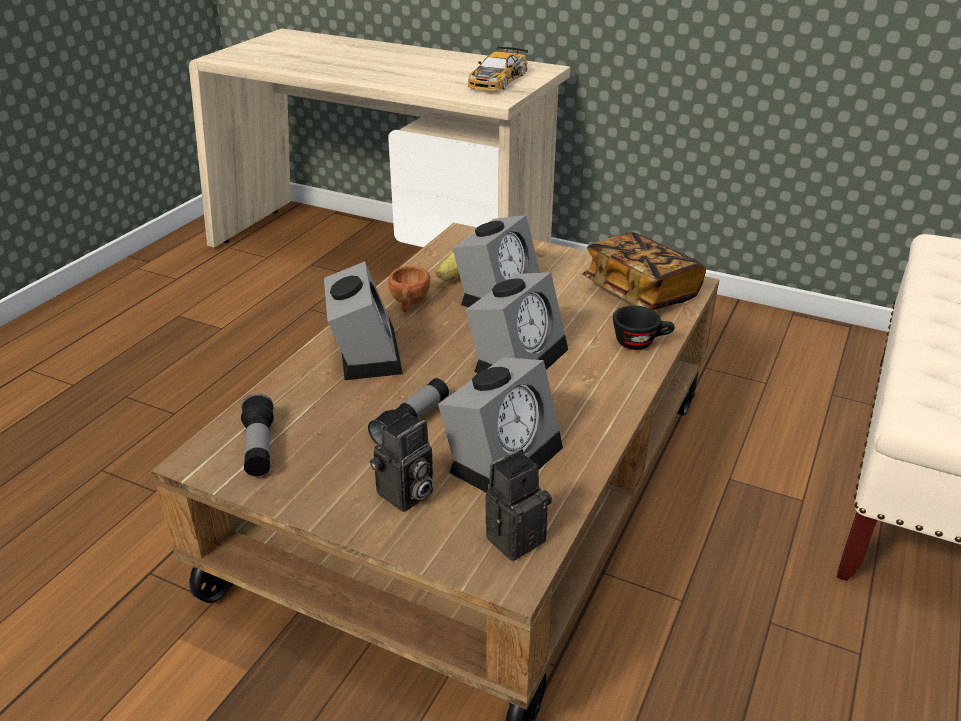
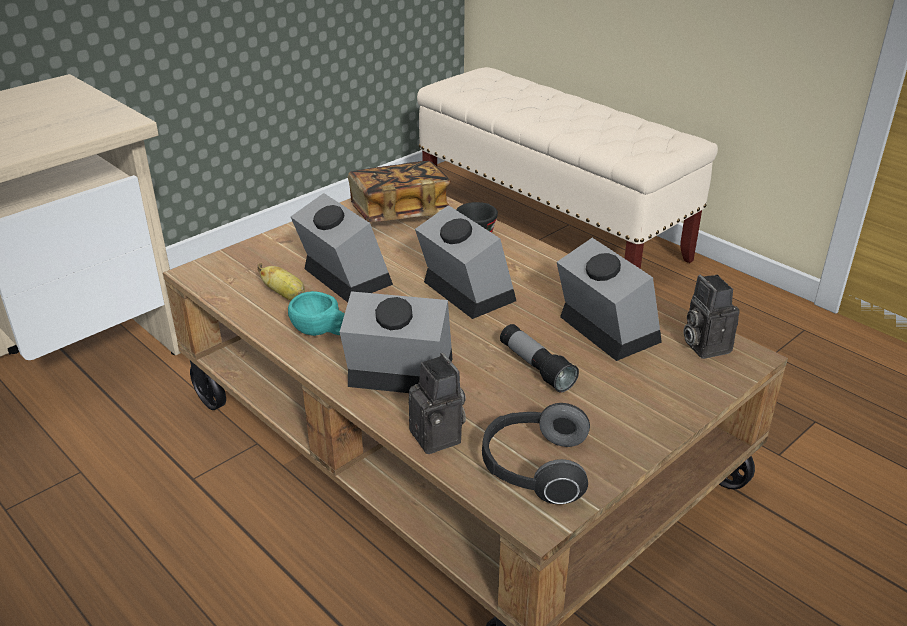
camera: 70 degrees left, 0 degrees up
(259, 447) = (534, 469): flashlight -> headphones
(405, 496) = (639, 389): camera -> camera (440, 437)
(409, 304) = (321, 332): brown cup -> turquoise cup
(497, 80) = (60, 111): toy car -> none

